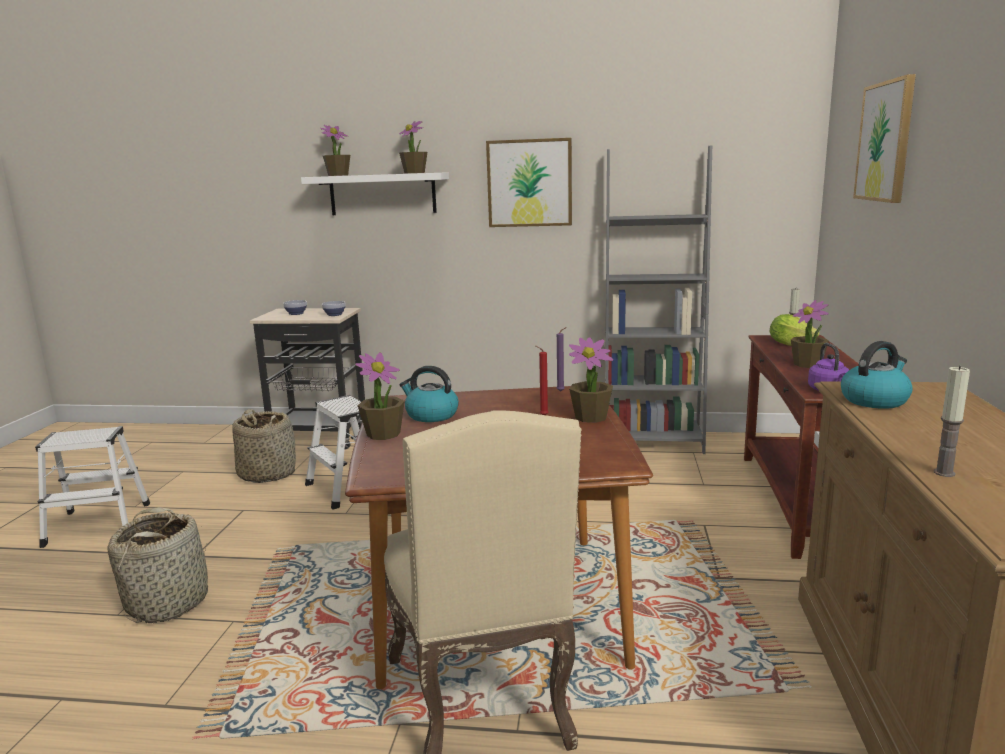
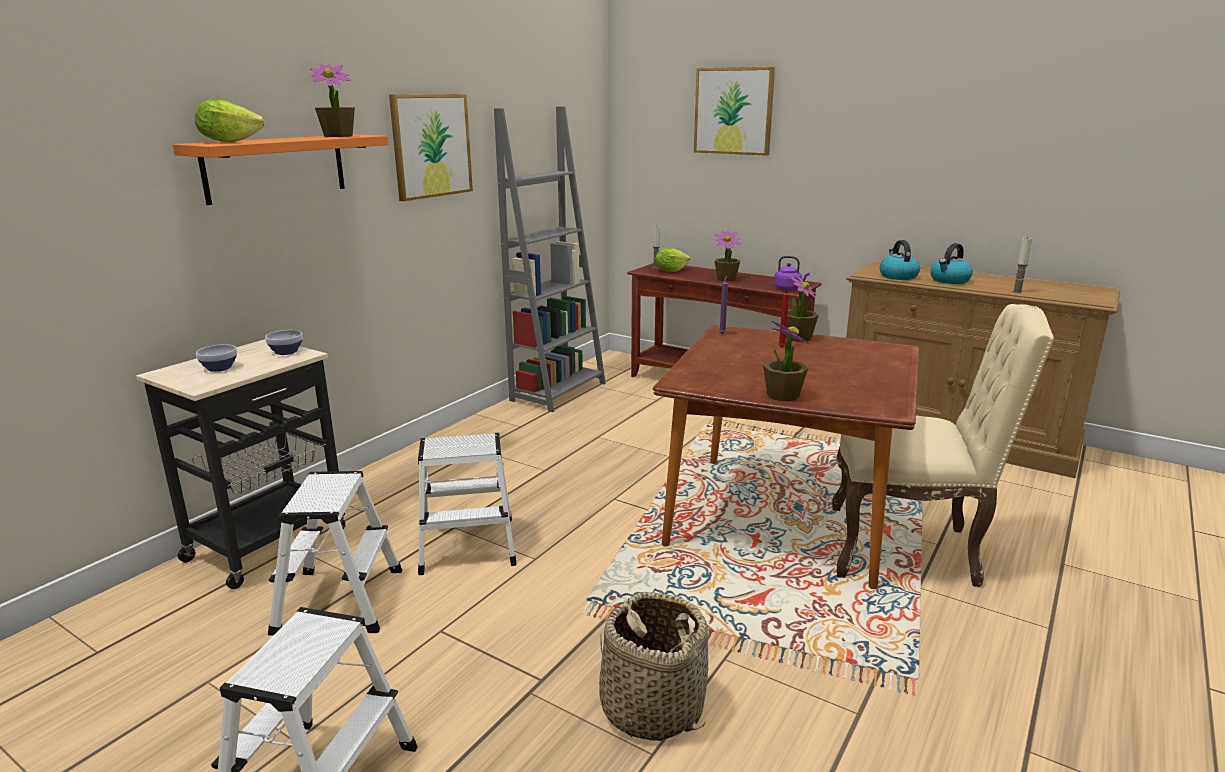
camera: 65 degrees left, 5 degrees up
(267, 474) = (339, 600): basket -> white step ladder
(338, 175) = (229, 141): potted plant -> lettuce
(382, 194) = (276, 167): white shelf -> orange shelf
(431, 415) = (744, 375): kettle -> kettle (949, 280)

